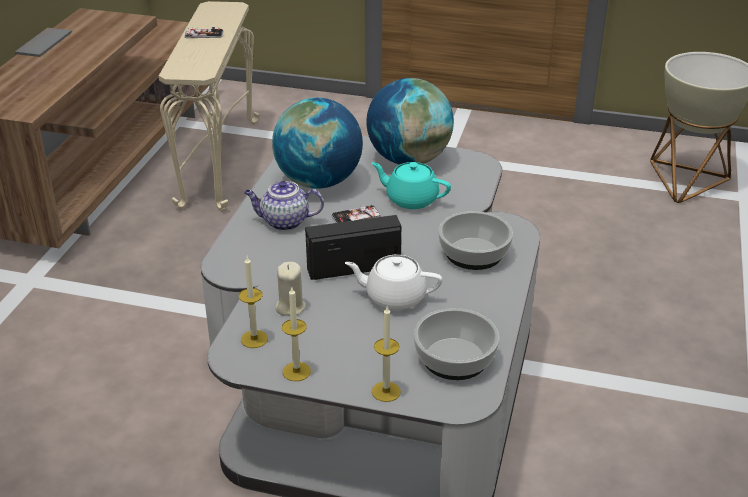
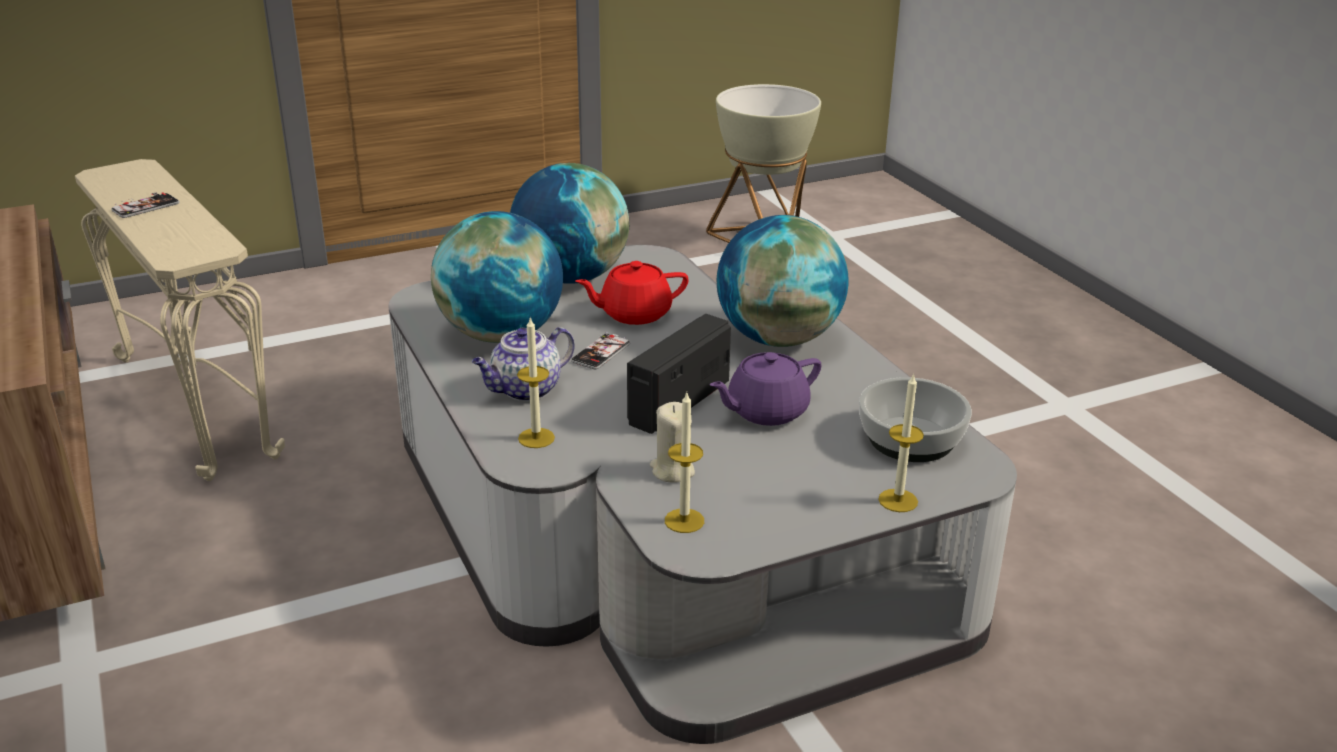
camera: 40 degrees left, 5 degrees down
(296, 371) = (781, 528): candle -> candle (536, 438)
(394, 297) = (765, 411): white teapot -> purple teapot
(411, 199) = (634, 314): turquoise teapot -> red teapot
(475, 253) = (779, 338): bowl -> globe

